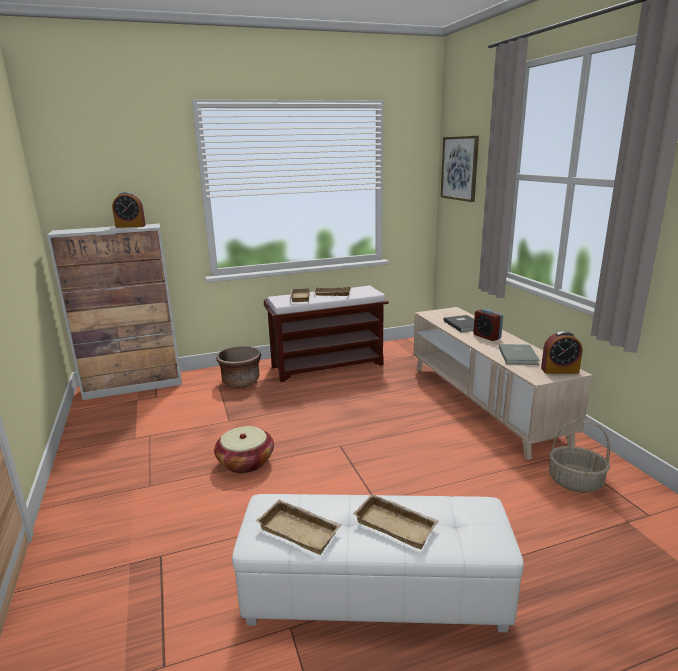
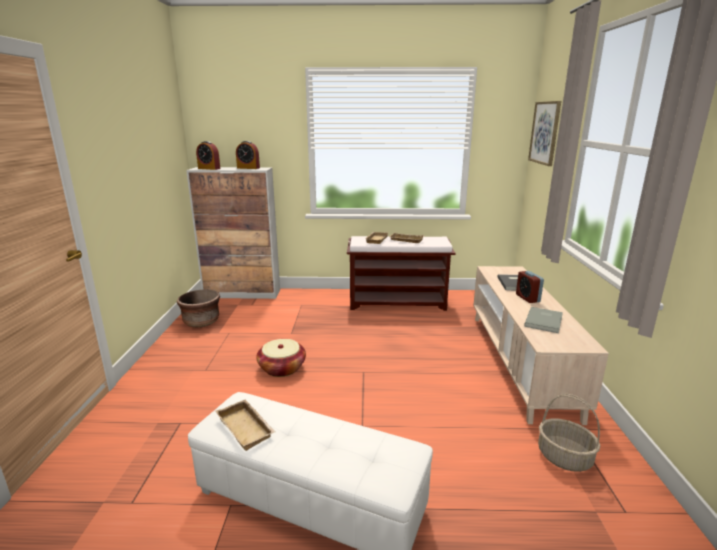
camera: 20 degrees right, 0 degrees up
(241, 381) = (320, 304): brown planter -> brown planter (201, 321)
(397, 524) = (323, 444): beige tray -> none
(559, 370) = (575, 342): alarm clock -> alarm clock (209, 168)

